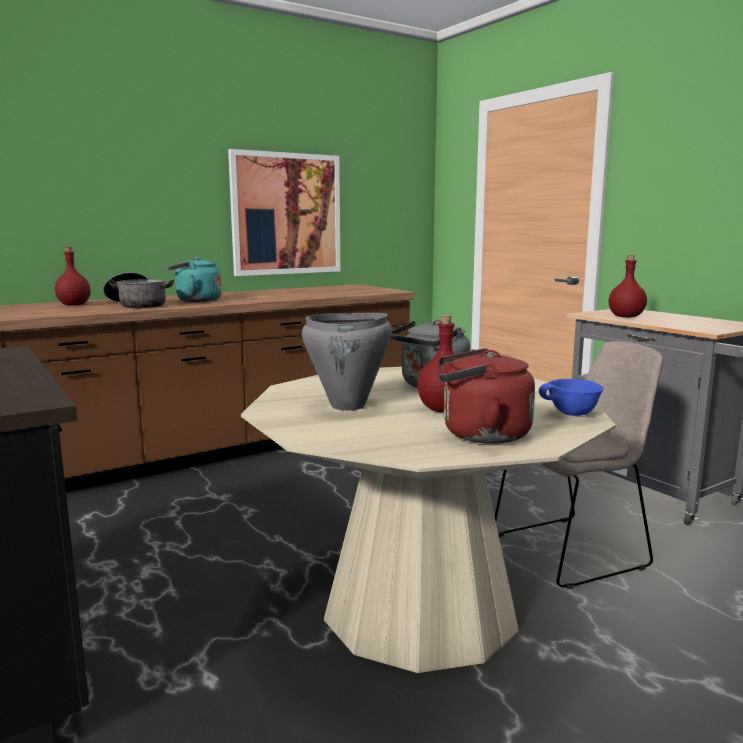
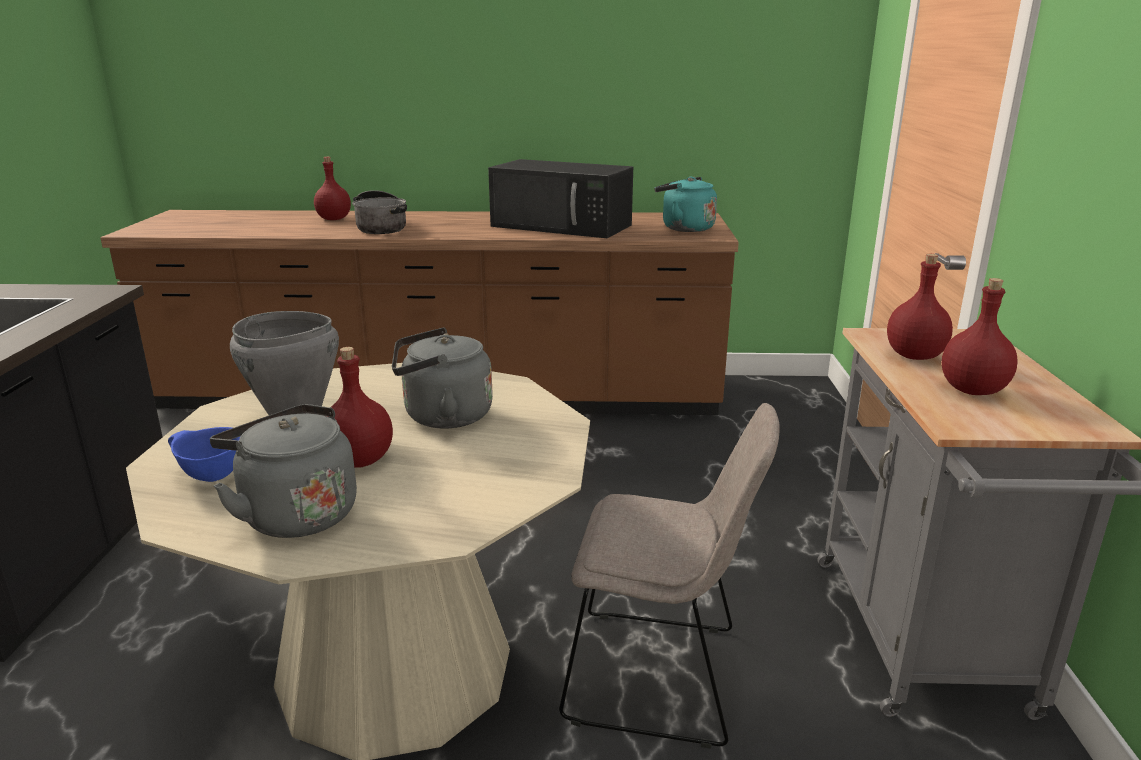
camera: 35 degrees right, 10 degrees up
(195, 300) = (450, 226): turquoise kettle -> turquoise kettle (684, 228)
(281, 294) = (563, 226): none -> black microwave
(286, 214) = (612, 114): picture -> none
(480, 435) = (295, 514): red kettle -> grey kettle
(571, 414) = (462, 517): blue bowl -> blue bowl (211, 476)
(681, 322) = (974, 390): none -> red bottle

